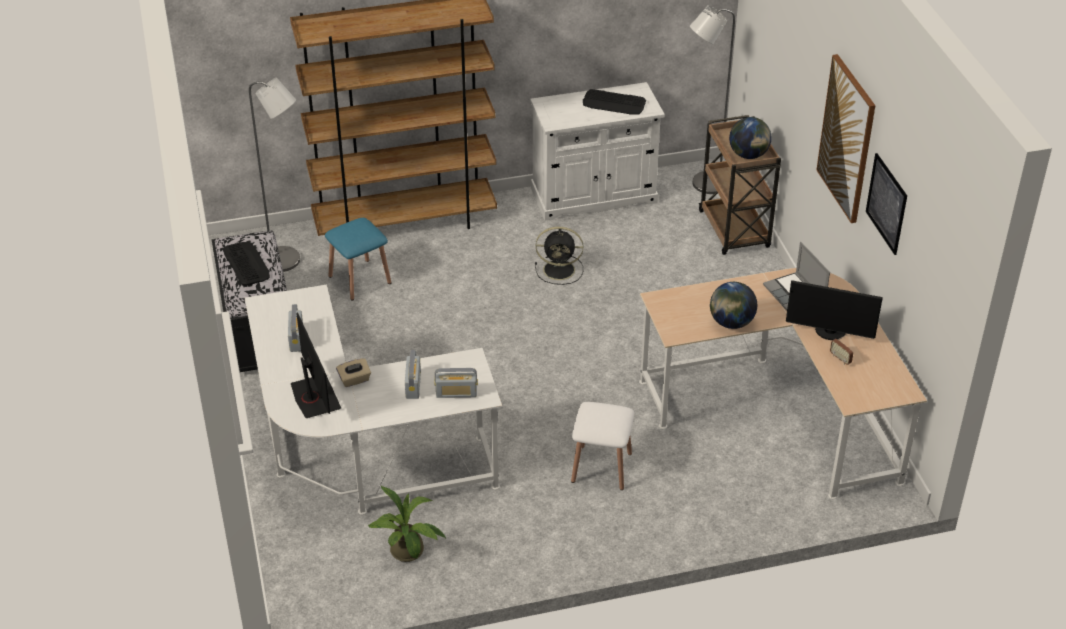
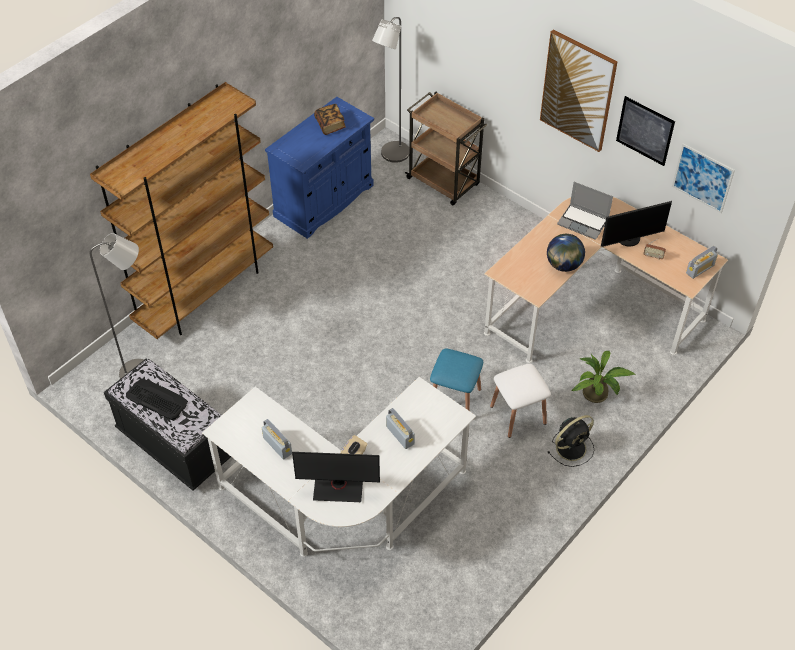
camera: 35 degrees left, 10 degrees up
(314, 397) = (338, 487): monitor -> monitor turned 150 degrees clockwise
(359, 279) = (214, 358): blue stool -> blue stool (455, 399)
(409, 554) = (452, 559): potted plant -> potted plant (598, 395)
(456, 393) = (436, 424): radio -> radio (700, 269)
(560, 270) = (354, 274): black fan -> black fan (572, 447)
(594, 195) = (324, 201): white cabinet -> blue cabinet
(614, 103) = (330, 125): keyboard -> book
(748, 155) = (457, 124): globe -> none
(920, 279) = (702, 178): none -> picture

